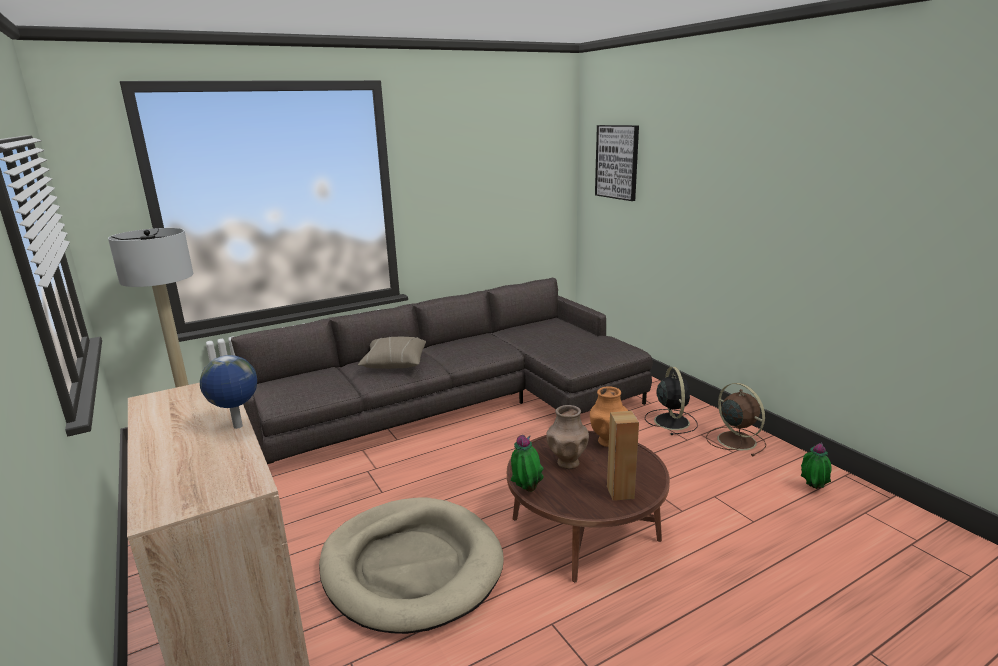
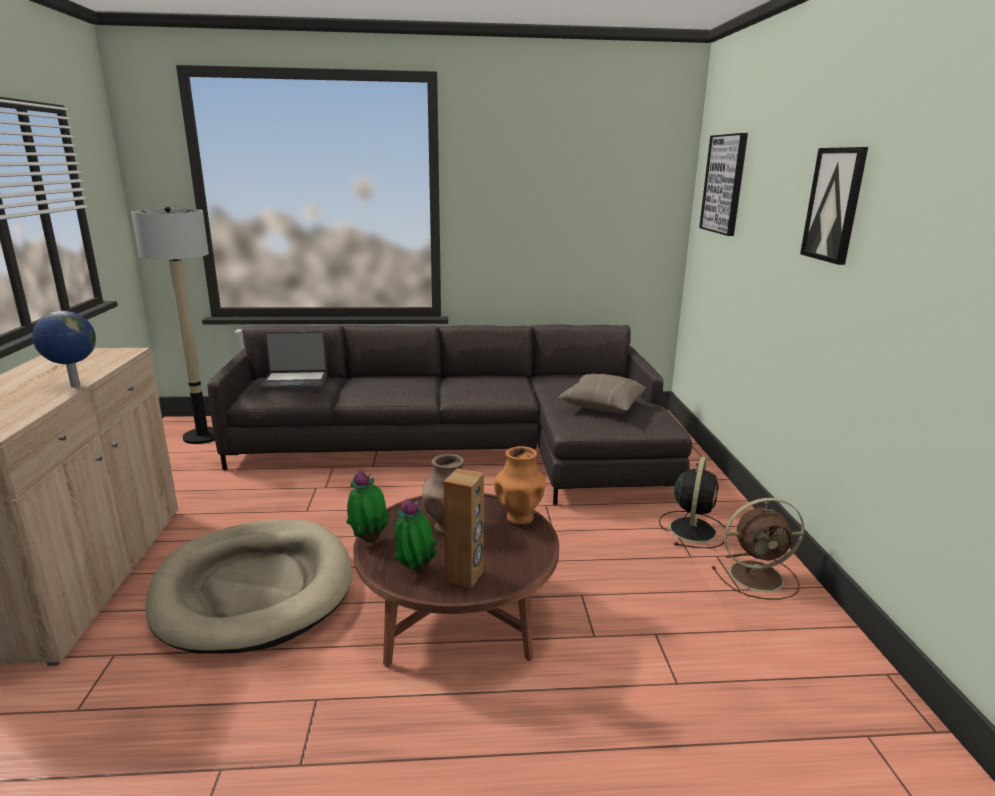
camera: 25 degrees right, 0 degrees up
(305, 380) = (295, 382): none -> laptop
(394, 363) = (390, 384): beige pillow -> beige pillow (602, 405)
(735, 440) = (758, 576): brown fan -> brown fan turned 90 degrees clockwise
(741, 179) = (834, 205): none -> picture
(812, 488) = (812, 673): potted plant -> potted plant (415, 569)

